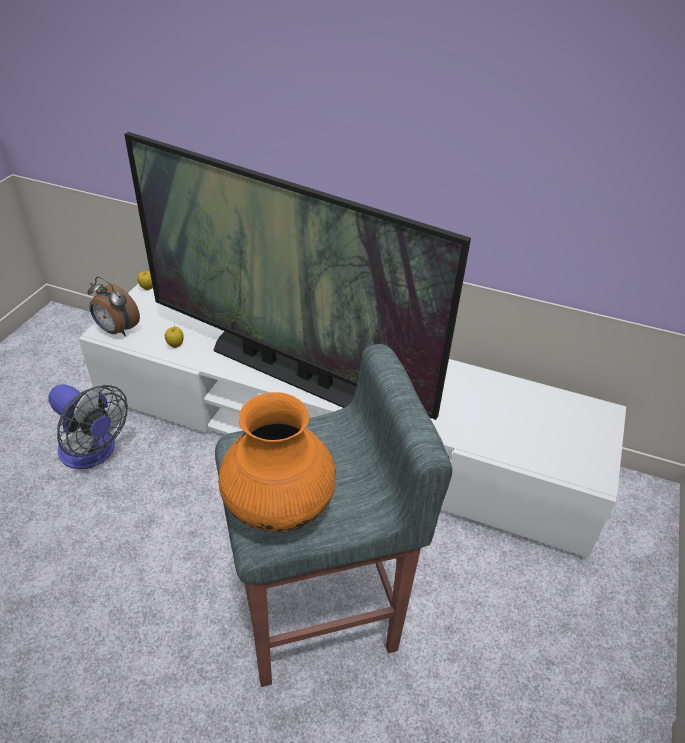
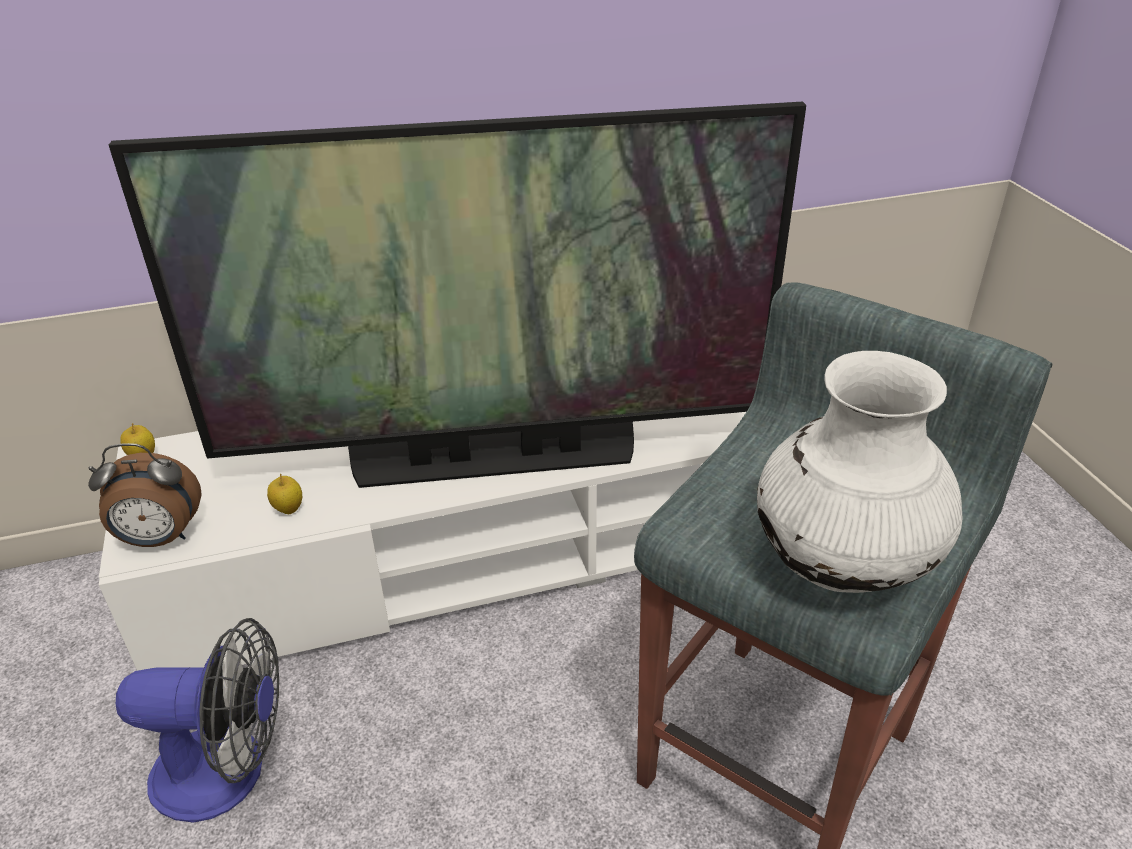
camera: 35 degrees left, 5 degrees down
(279, 509) = (842, 565): orange vase -> white vase

